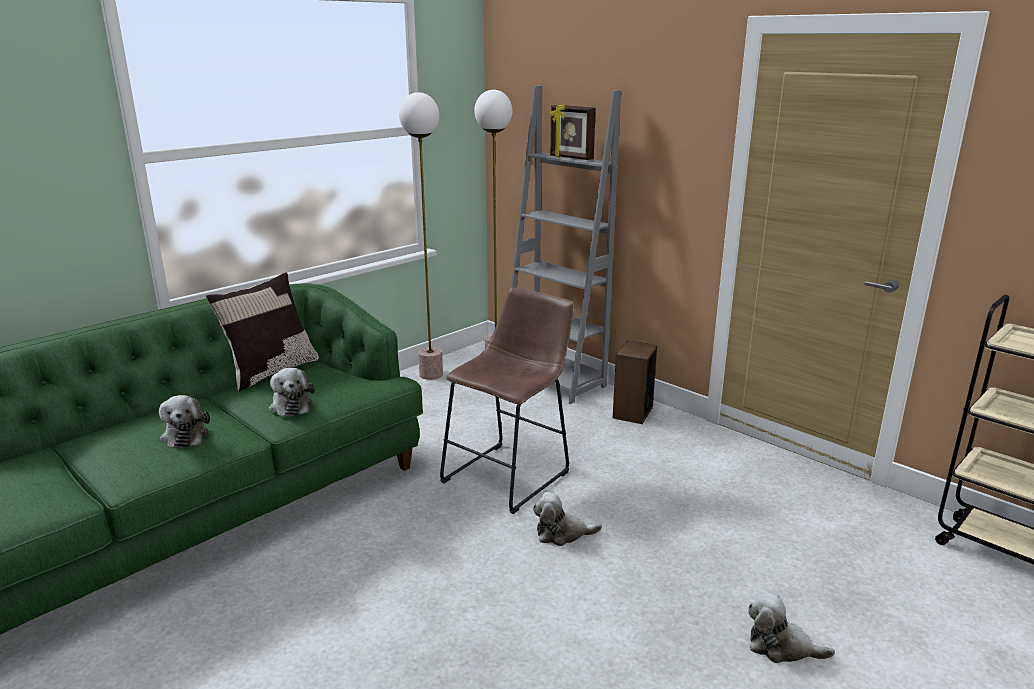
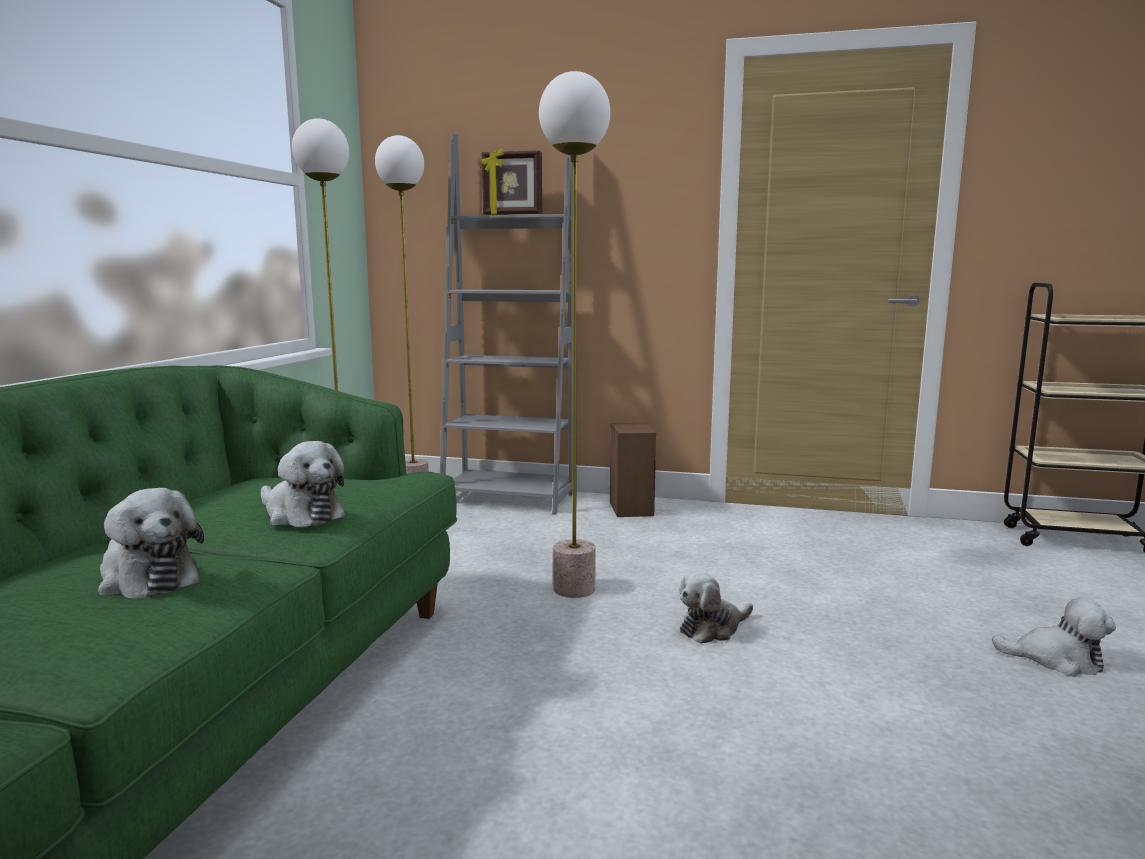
camera: 30 degrees left, 10 degrees down
(271, 372) = (201, 492): pillow -> none
(511, 474) = (575, 589): brown stool -> floor lamp
(781, 647) = (1056, 660): plush toy -> plush toy turned 150 degrees counterclockwise

